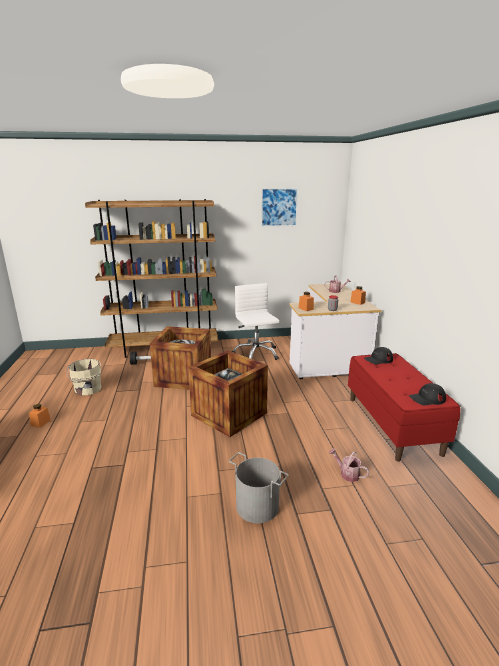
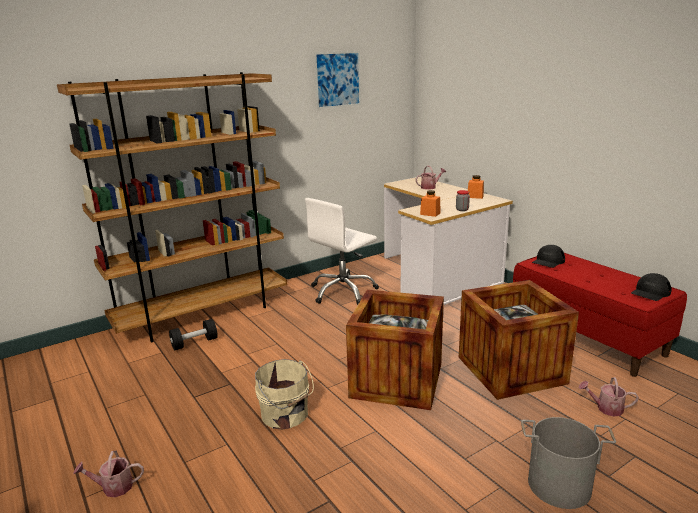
camera: 25 degrees left, 0 degrees up
(40, 422) = (113, 487): orange jar -> watering can
(87, 389) = (141, 408): beige bucket -> beige bucket (285, 415)
(183, 377) = (279, 348): crate -> crate (511, 370)
(256, 354) = (343, 291): white office chair -> white office chair turned 90 degrees counterclockwise

